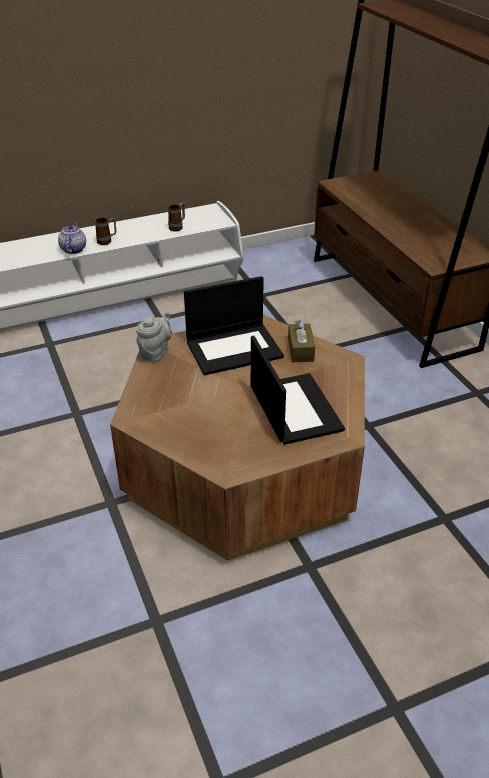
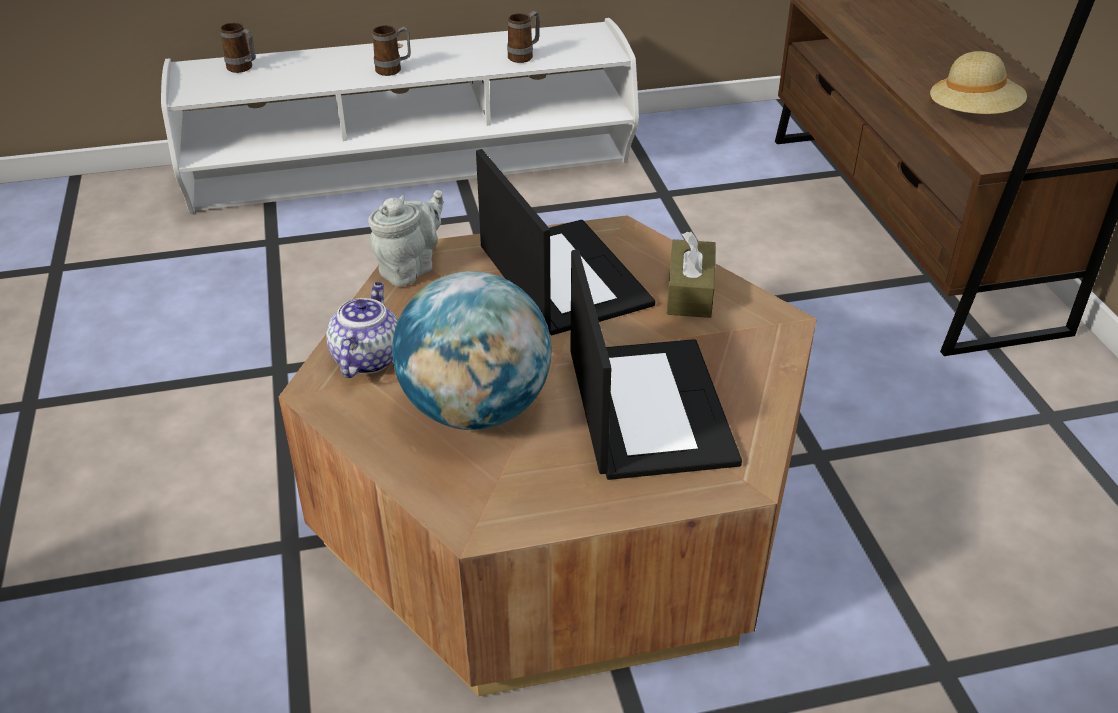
camera: 10 degrees right, 0 degrees up
(21, 248) = (243, 69): none -> mug
(73, 249) = (331, 78): teapot -> teapot (367, 358)
(211, 419) = (475, 410): none -> globe
(234, 348) = (561, 277): laptop -> laptop turned 105 degrees counterclockwise
(422, 244) = (972, 115): none -> beige hat

